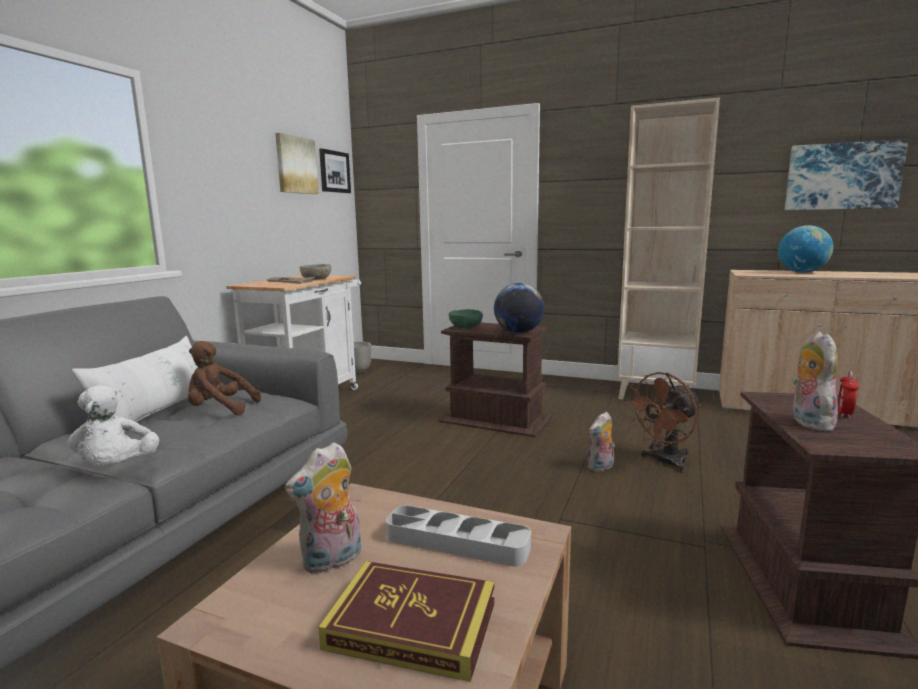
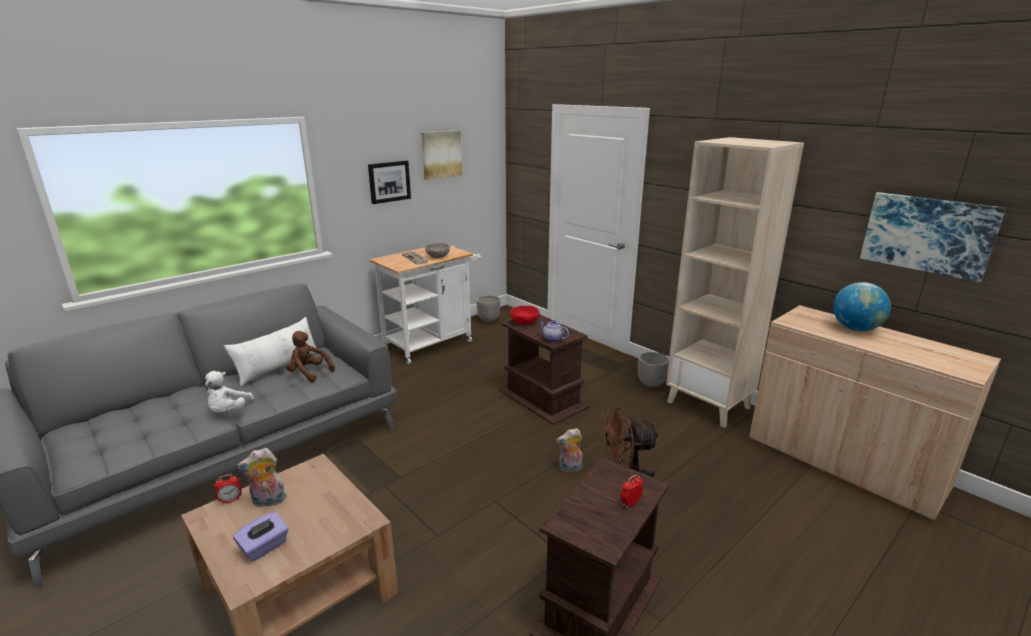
camera: 25 degrees right, 10 degrees up
(252, 581) = (231, 500): none -> alarm clock
(334, 171) = (482, 151): picture -> picture (389, 181)
(412, 625) = (264, 547): book -> purple tissue box
(457, 542) = (327, 511): grey tray -> none
(466, 327) = (524, 322): green bowl -> red bowl
(518, 332) = (552, 339): globe -> teapot
(586, 389) = (651, 384): none -> planter
(807, 422) = (589, 502): plush toy -> none

